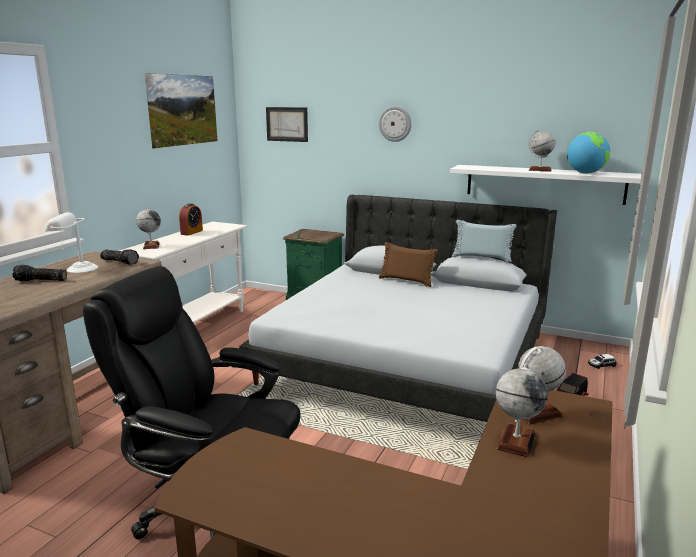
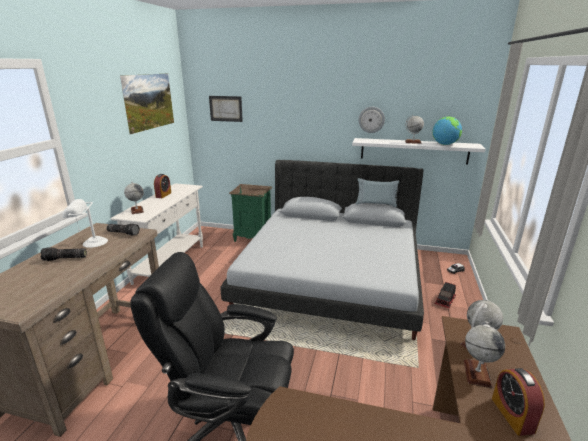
camera: 10 degrees left, 5 degrees up
(395, 123) = (308, 109): wall clock -> wall clock (371, 119)
(406, 281) = (325, 223): brown pillow -> none
(539, 485) = (512, 415): none -> alarm clock

